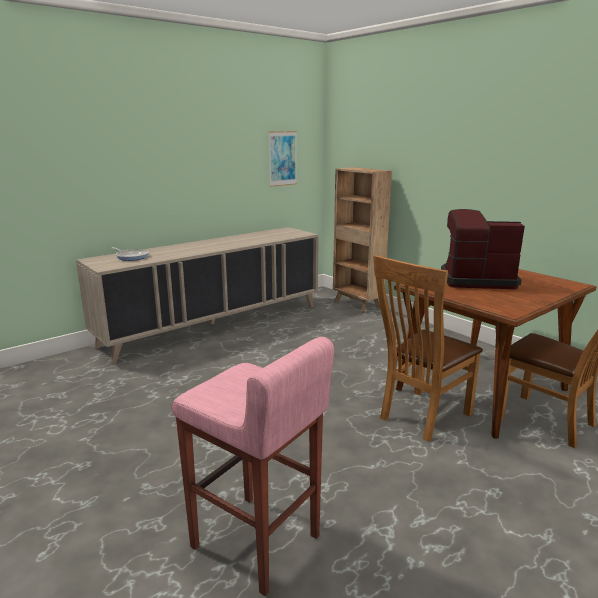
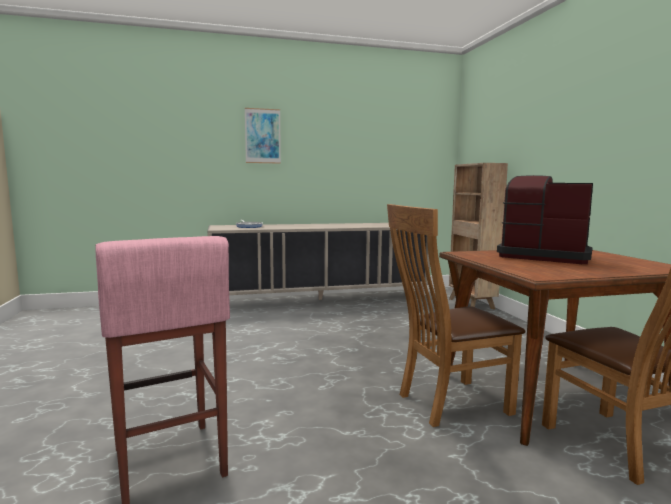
camera: 25 degrees right, 10 degrees down
(282, 158) = (409, 158): picture -> picture (262, 136)

